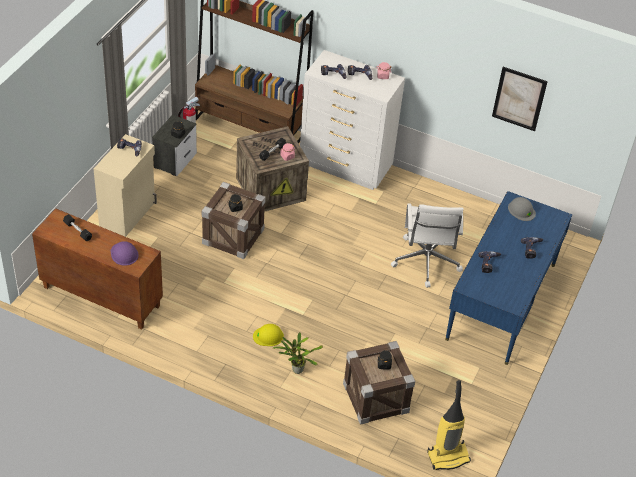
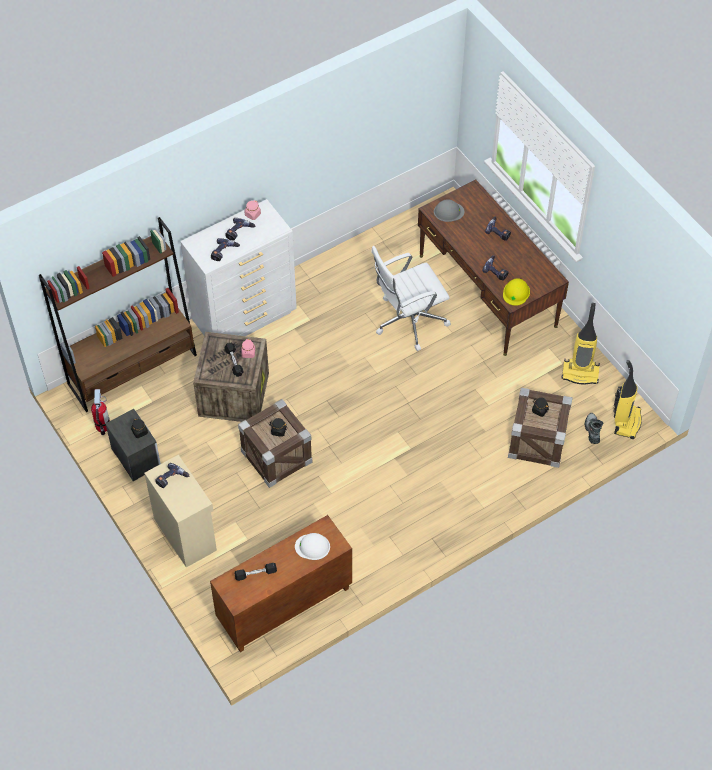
camera: 55 degrees left, 10 degrees up
(124, 254) = (312, 546): purple hard hat -> white hard hat
(268, 336) = (419, 488): yellow hard hat -> yellow hard hat (516, 292)
(296, 369) = (470, 485): potted plant -> none
(418, 434) = (592, 430): none -> boot
(426, 262) = (408, 321): white office chair -> white office chair turned 120 degrees clockwise
(472, 401) = (580, 373): none -> vacuum cleaner
(501, 301) = (487, 290): blue desk -> brown desk
(519, 98) = (371, 130): picture -> none

